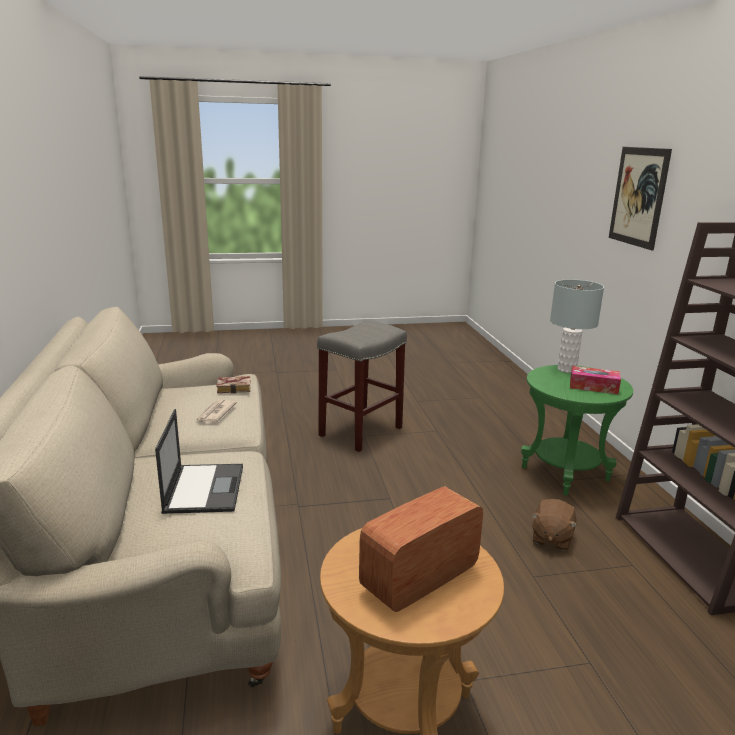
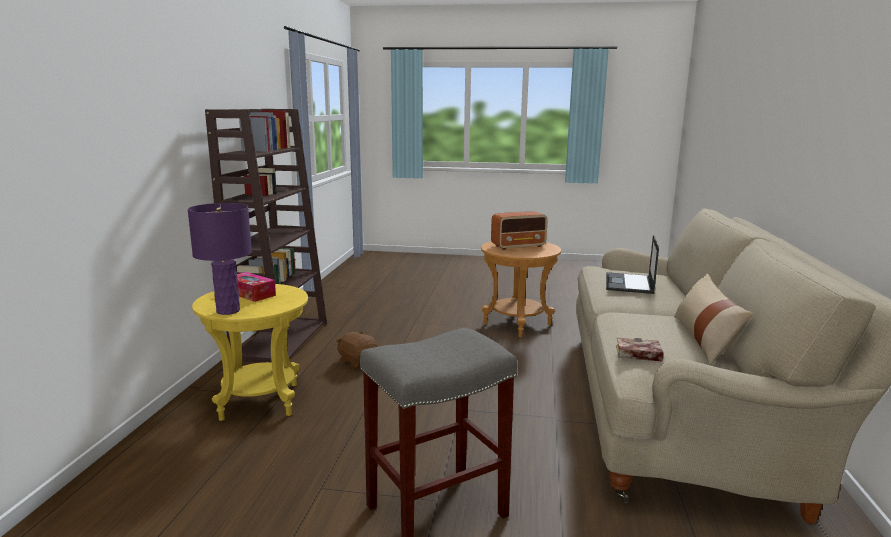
camera: 160 degrees left, 5 degrees down
(165, 412) = (705, 339): none -> beige pillow
(215, 414) = (647, 328): newspaper -> none
(551, 538) = (357, 362): brown plush toy -> brown plush toy turned 90 degrees counterclockwise
(565, 473) = (260, 401): green side table -> yellow side table
(566, 369) = (228, 311): grey table lamp -> purple table lamp
(638, 197) = (73, 105): picture -> none

